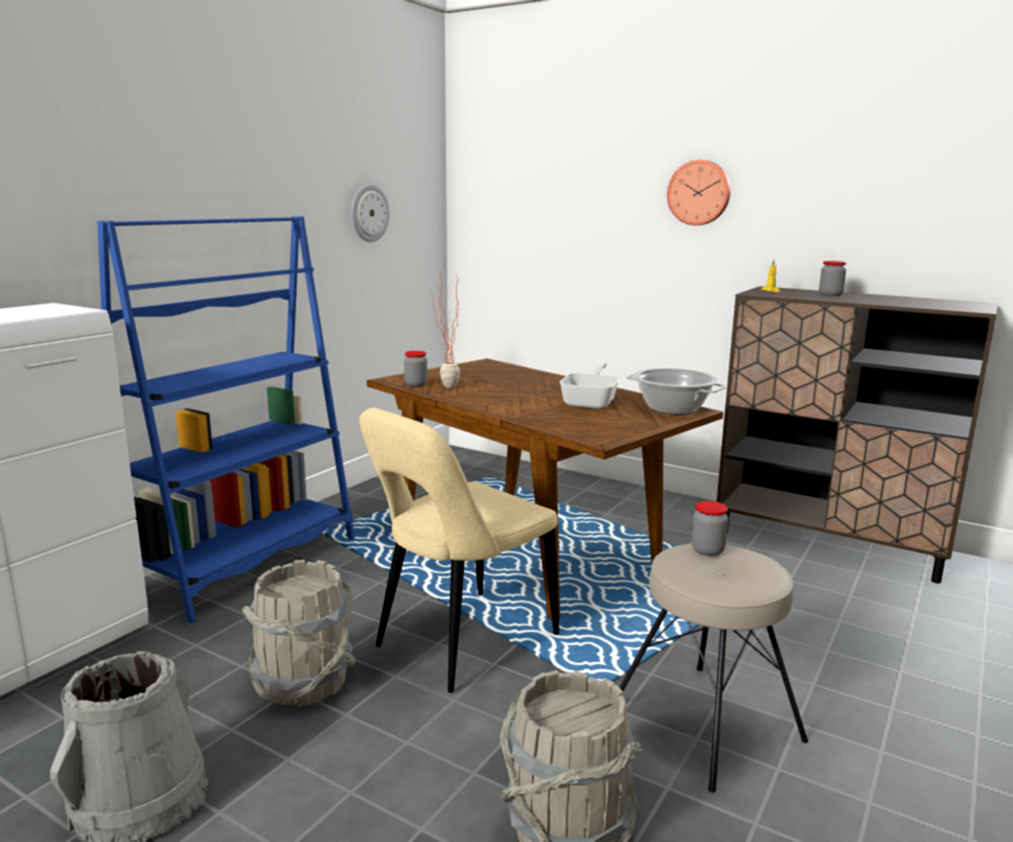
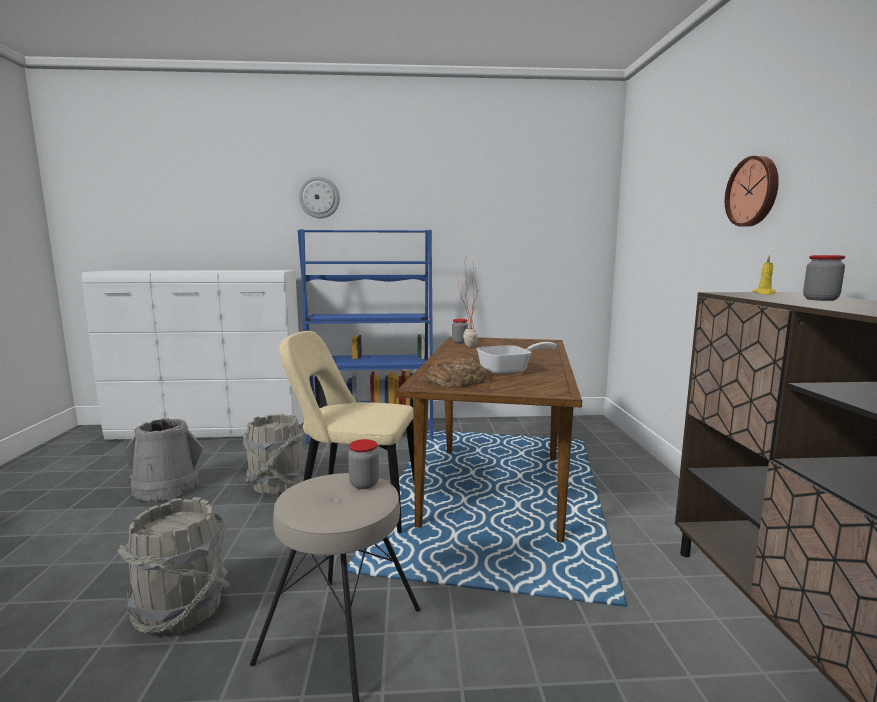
camera: 55 degrees right, 5 degrees down
(369, 213) = (526, 232): wall clock -> wall clock (319, 197)
(601, 425) = (457, 380): none -> bread
(672, 409) = (547, 387): cooking pot -> none

